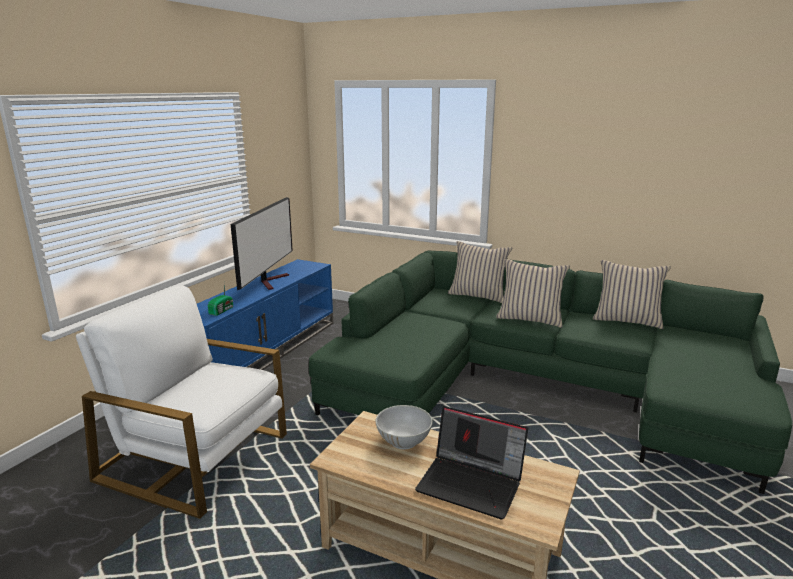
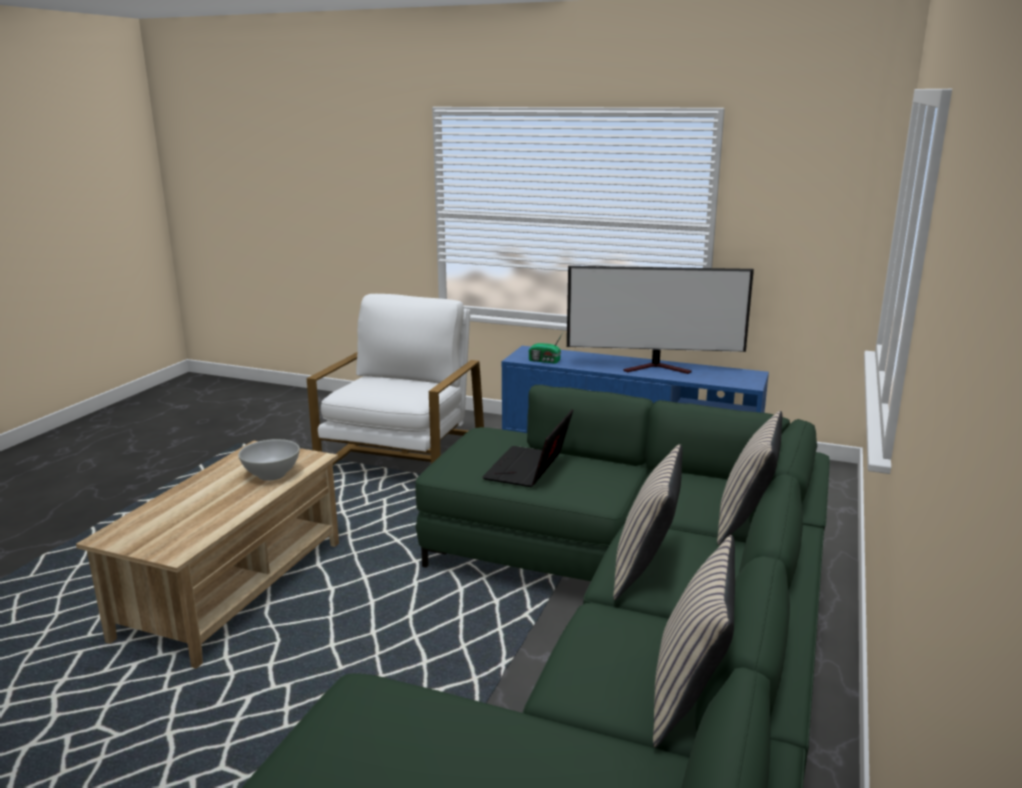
camera: 85 degrees right, 0 degrees up
(472, 483) = (186, 507): laptop -> laptop (529, 469)

